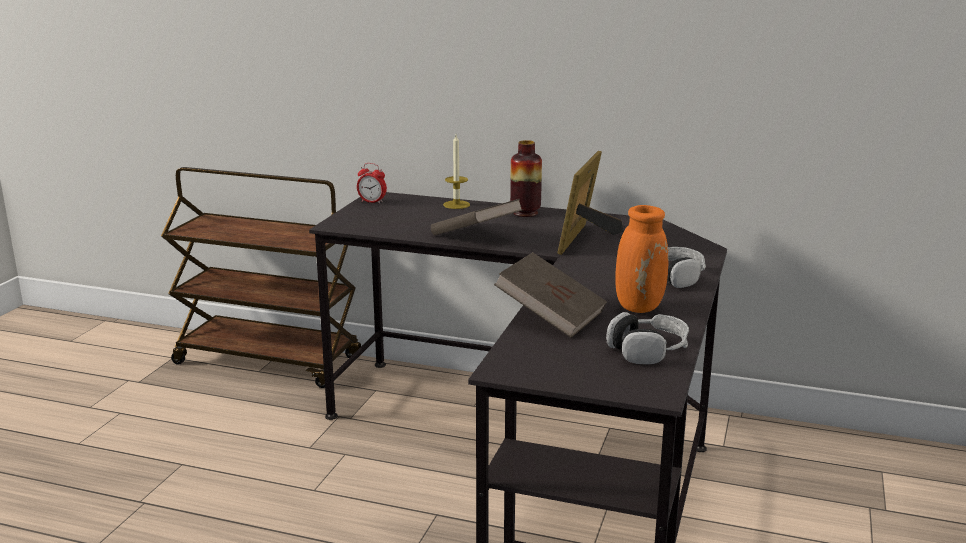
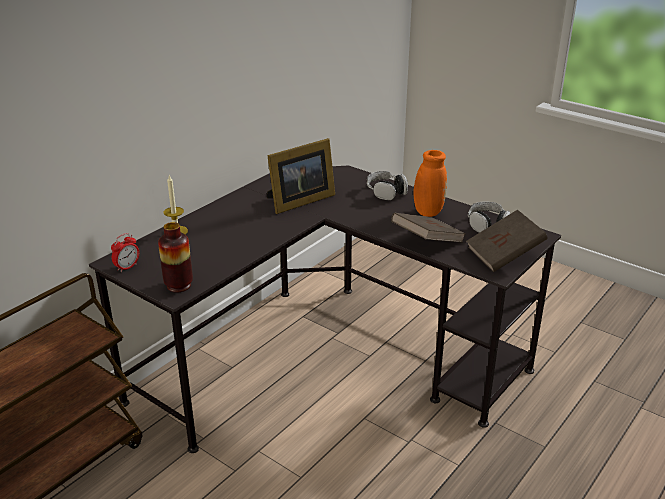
camera: 70 degrees left, 10 degrees up
(475, 237) = (262, 238): brown book -> brown book (504, 255)
(525, 213) = (224, 209): vase -> vase (179, 286)
(585, 239) = (298, 201): picture frame -> picture frame turned 75 degrees counterclockwise

